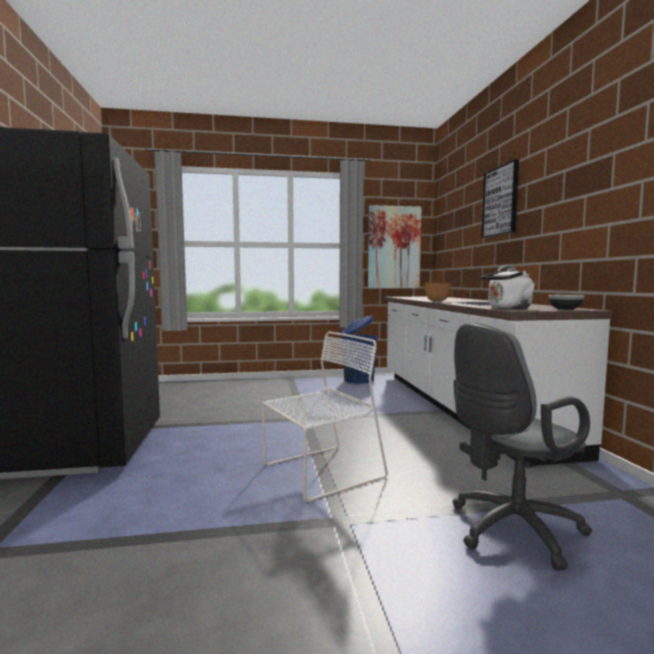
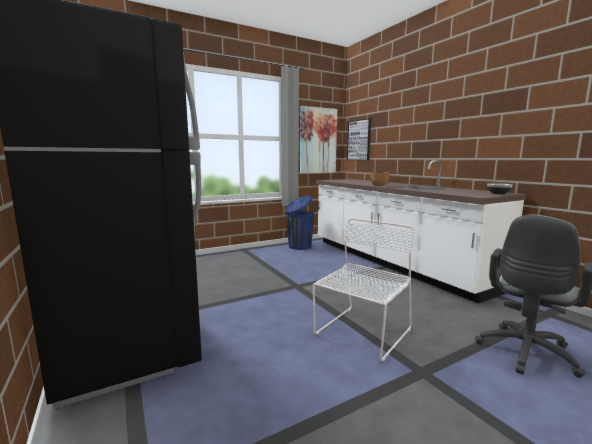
camera: 20 degrees left, 5 degrees up
(501, 201) = (419, 111): picture -> picture (359, 140)
(507, 308) = (464, 194): white kettle -> none

